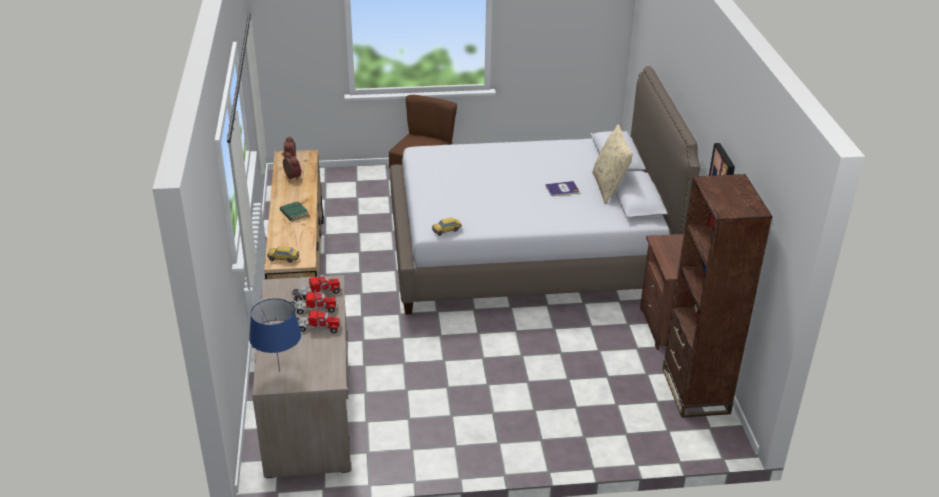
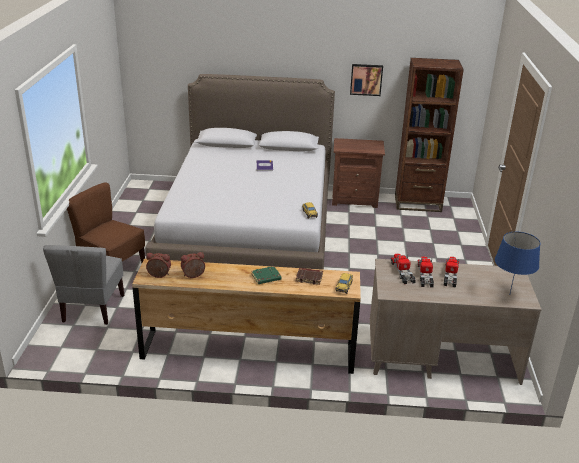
camera: 80 degrees left, 5 degrees down
(297, 237) = (309, 278): none -> brown book
(351, 186) = (92, 309): none -> grey chair
(609, 188) = (269, 151): beige pillow -> none

